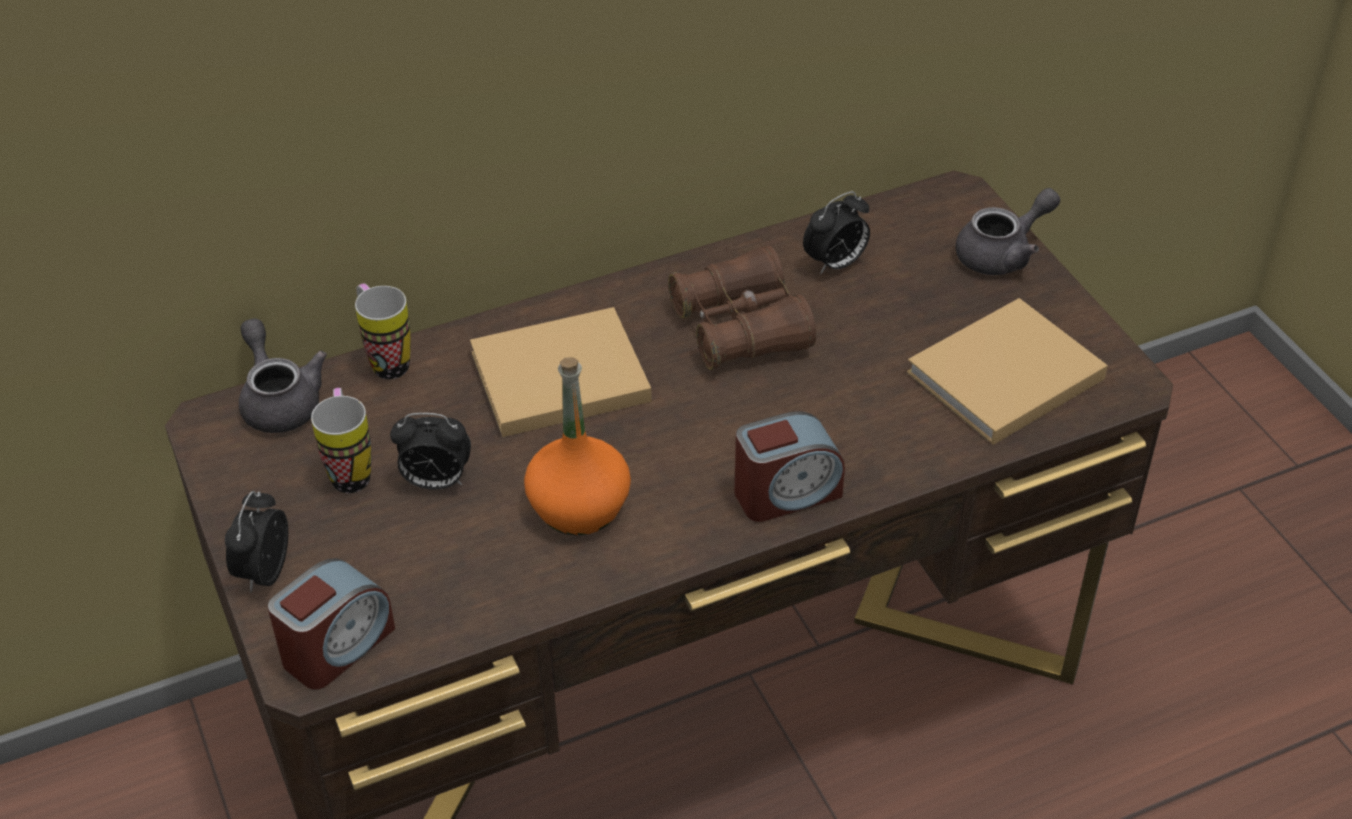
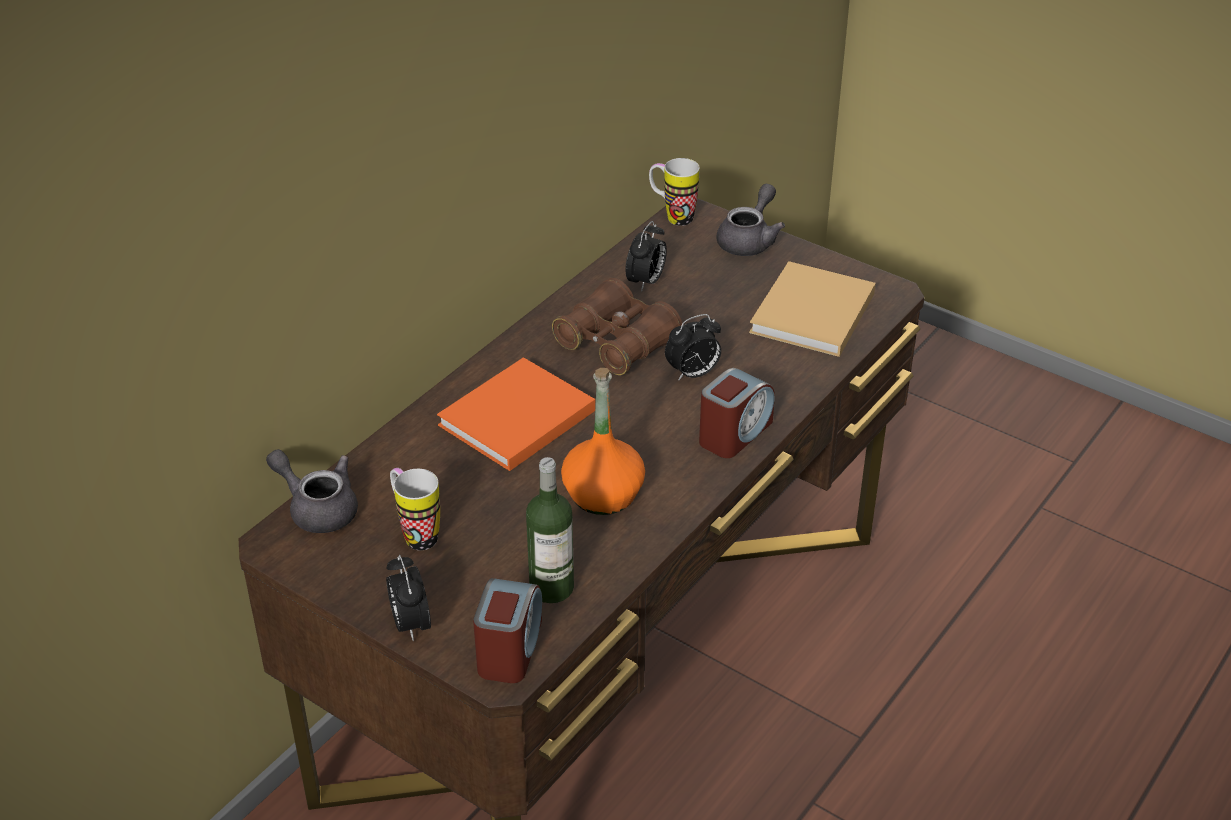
camera: 30 degrees left, 5 degrees down
(385, 360) = (376, 452): mug -> mug (672, 216)
(435, 482) = (486, 517): alarm clock -> alarm clock (693, 374)
(436, 594) = (551, 588): none -> bottle
(554, 378) = (513, 420): beige book -> orange book

